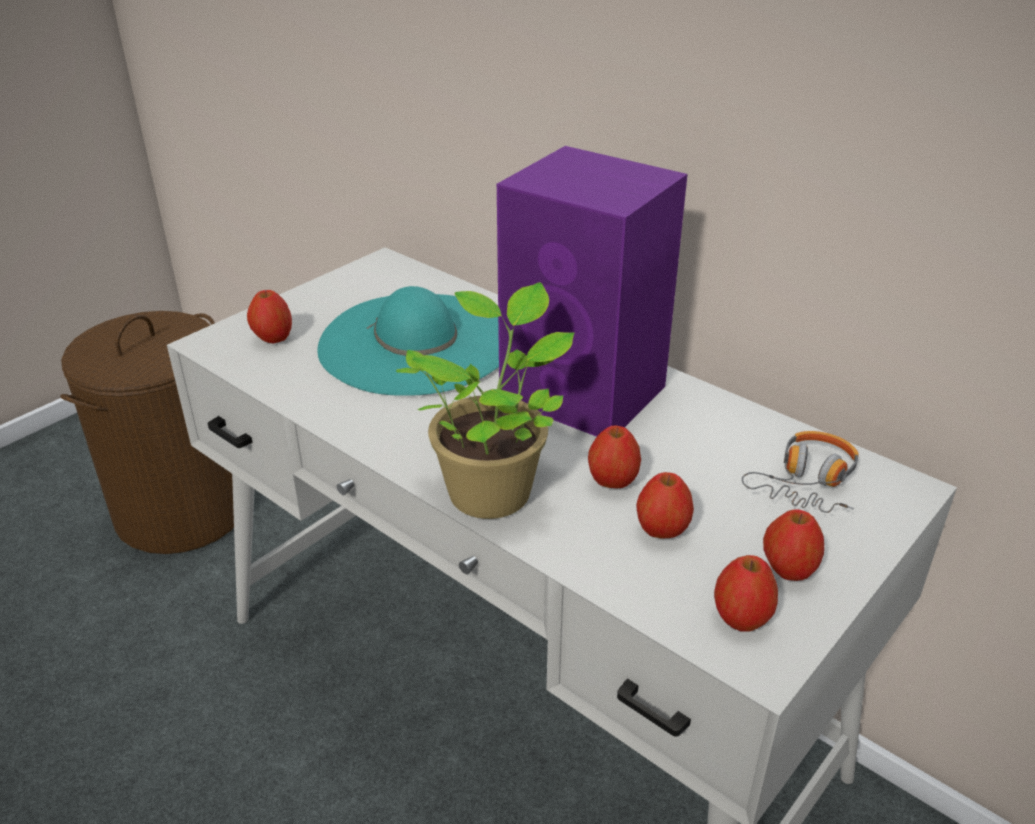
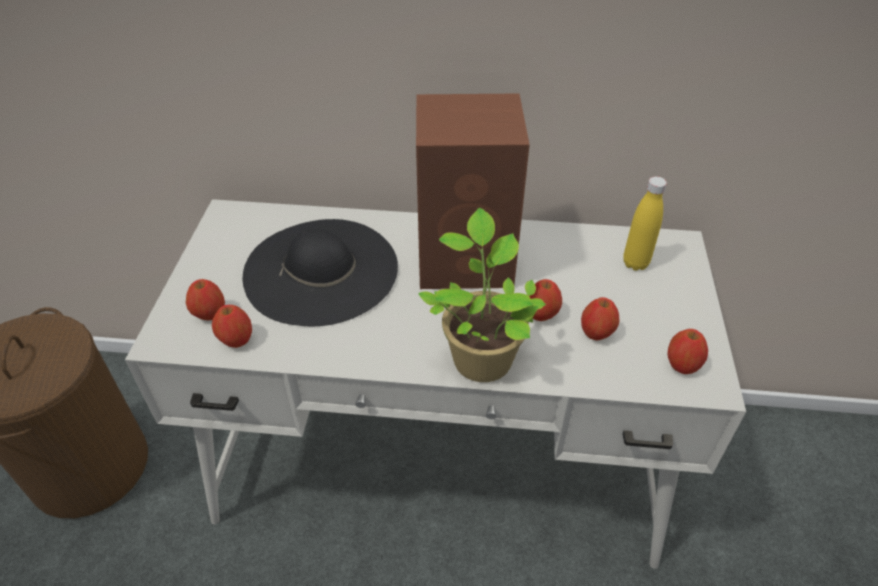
camera: 35 degrees left, 10 degrees up
(417, 342) = (321, 270): turquoise hat -> black hat
(586, 394) = (468, 260): purple speaker -> brown speaker
(788, 570) = (676, 323): apple -> apple (236, 340)
(807, 482) = (635, 263): headphones -> yellow bottle

